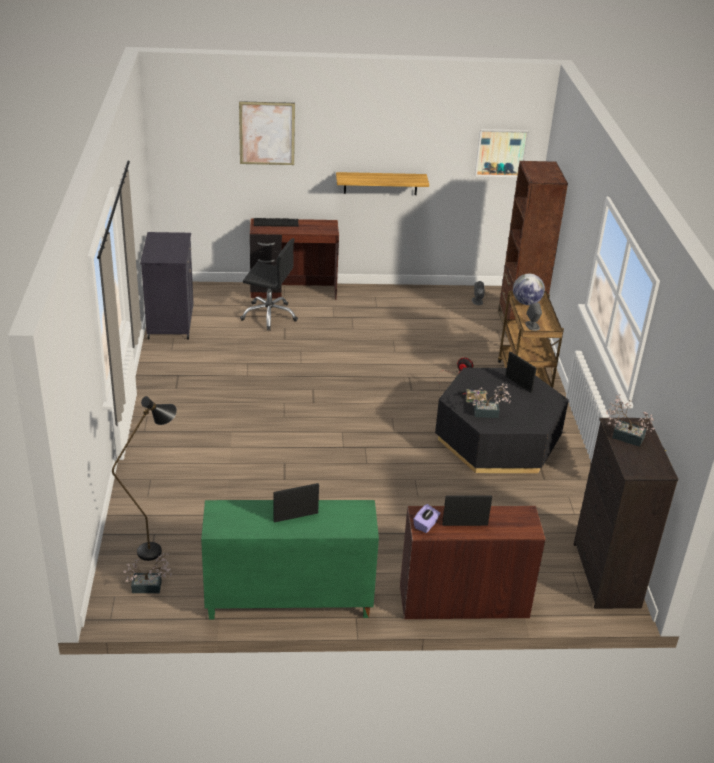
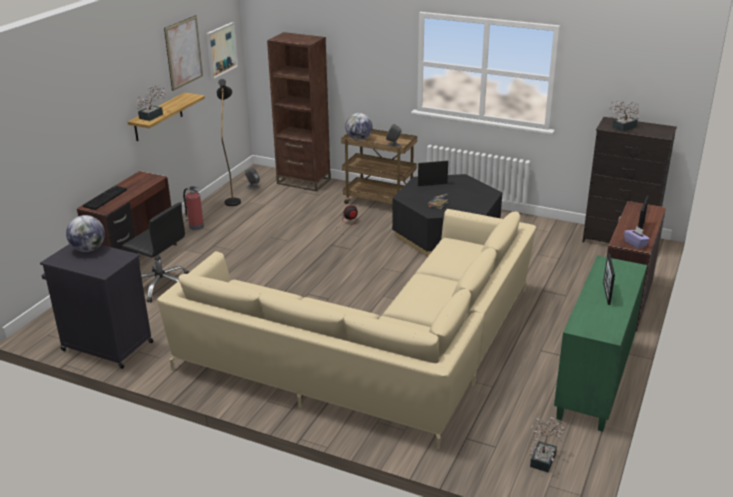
camera: 60 degrees left, 5 degrees down
(158, 548) = (490, 440): black floor lamp -> black floor lamp (233, 200)
(178, 242) = (88, 249): none -> globe
(245, 454) = (378, 354): none -> beige sofa
(267, 133) = (69, 105): picture -> picture (183, 52)
(269, 315) = (162, 285): black office chair -> black office chair turned 75 degrees clockwise
(375, 297) = (195, 226): none -> fire extinguisher
(489, 413) = (462, 205): potted plant -> potted plant (153, 115)

